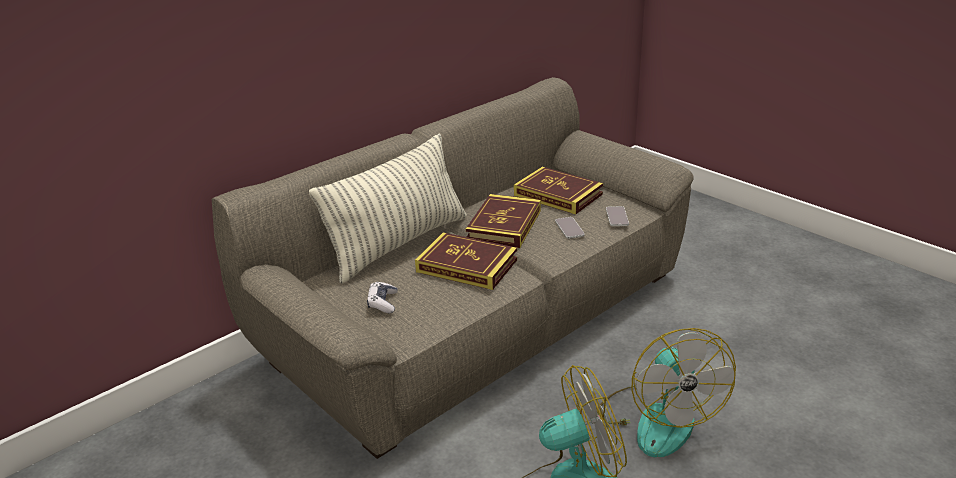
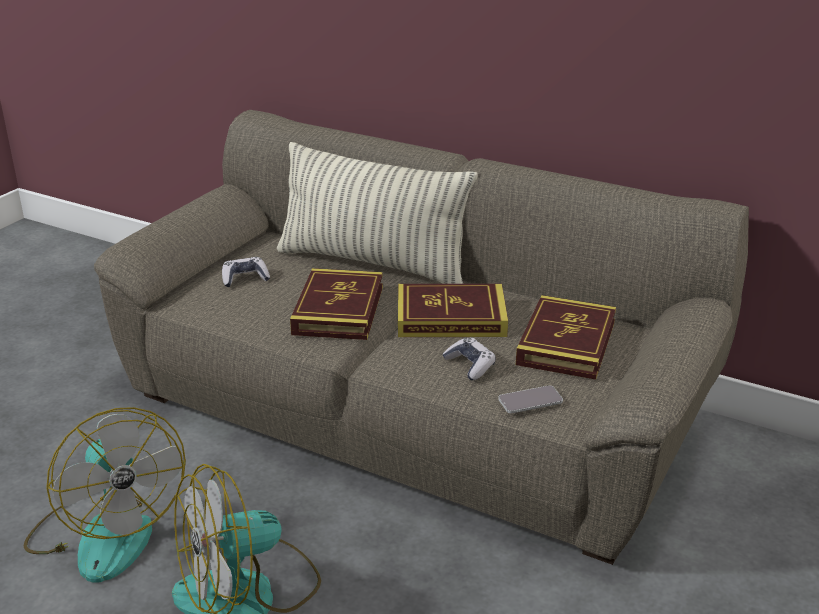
camera: 70 degrees right, 0 degrees up
(569, 228) = (470, 365): phone -> game controller

